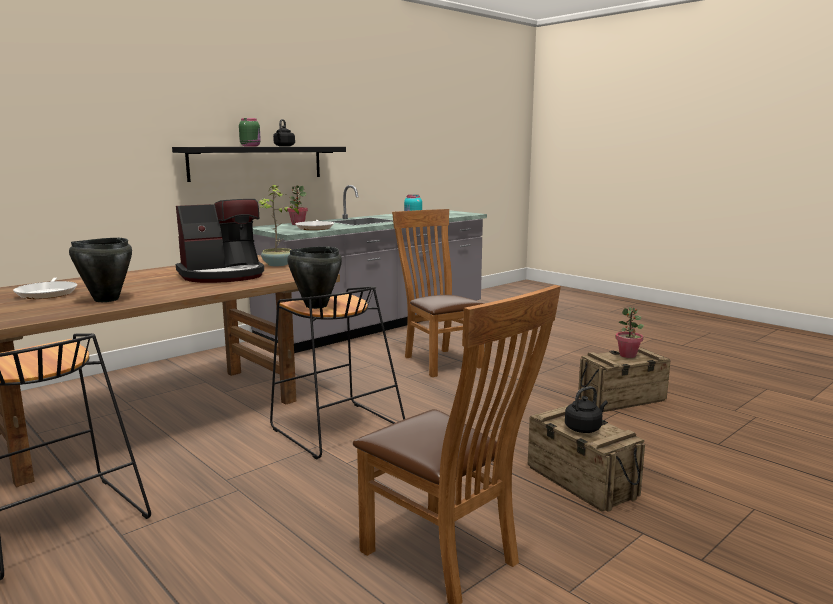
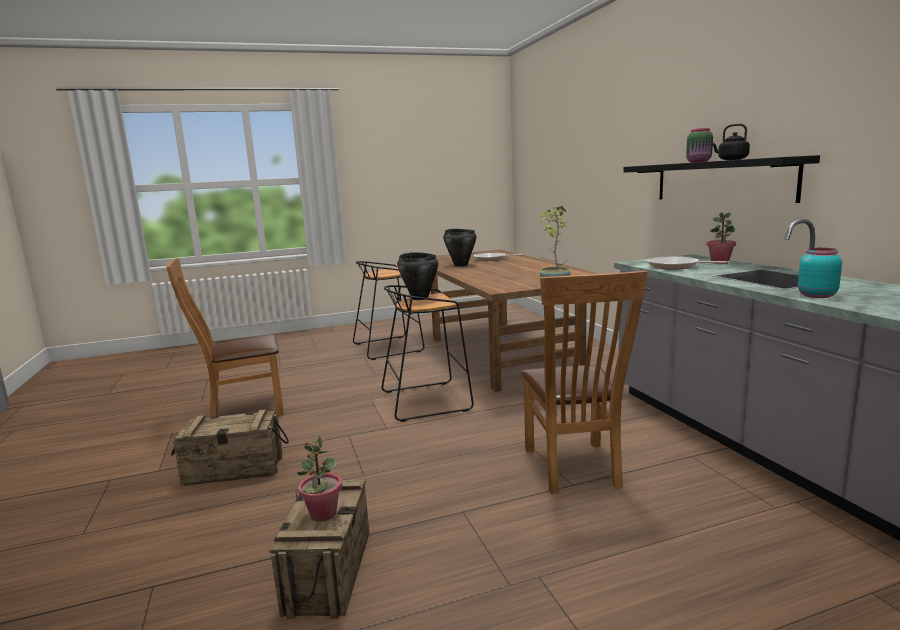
camera: 115 degrees right, 0 degrees up
(223, 275) = (517, 275): coffee machine -> none
(439, 361) = (574, 470): brown chair -> brown chair turned 90 degrees clockwise
(584, 428) = (225, 422): black kettle -> none

